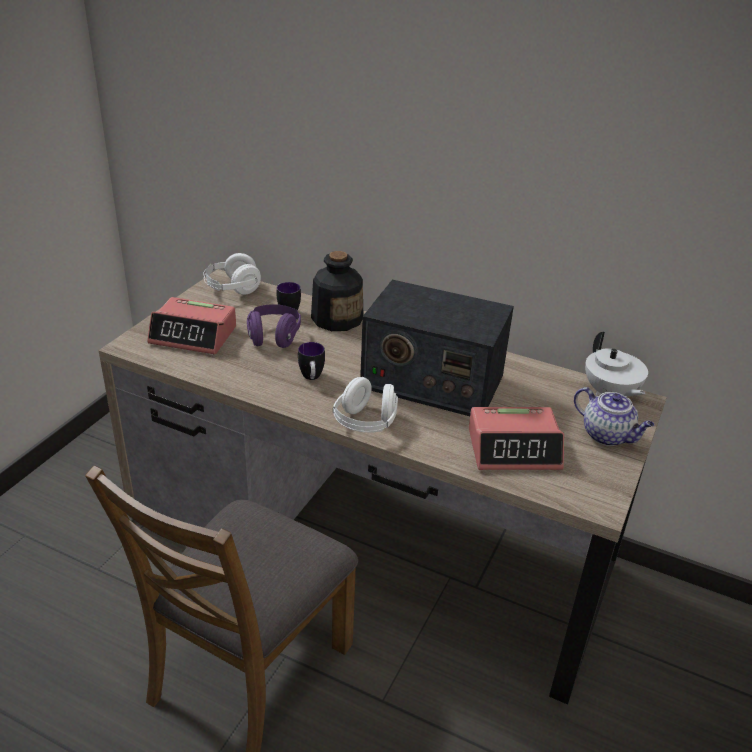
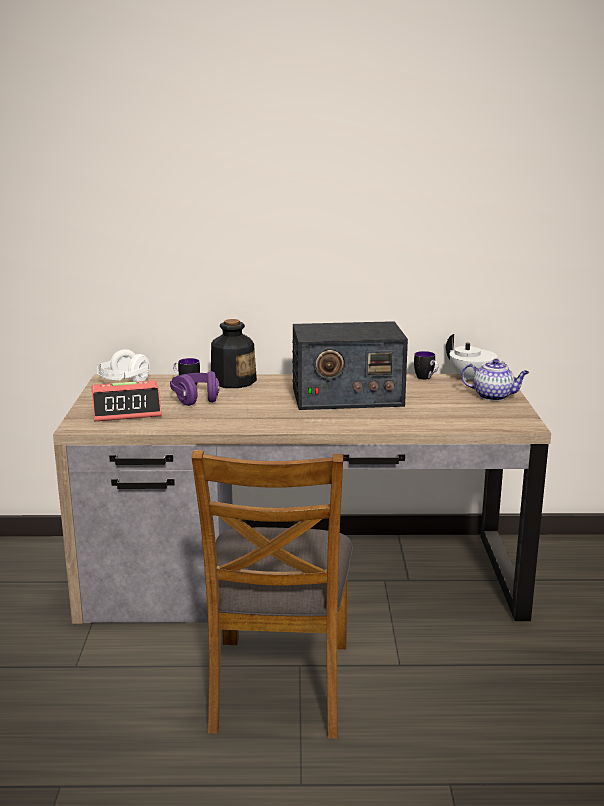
camera: 25 degrees left, 15 degrees down
(311, 378) = (256, 413): mug -> mug (426, 378)
(365, 423) = (326, 424): white headphones -> none
(514, 449) = (443, 414): alarm clock -> none

